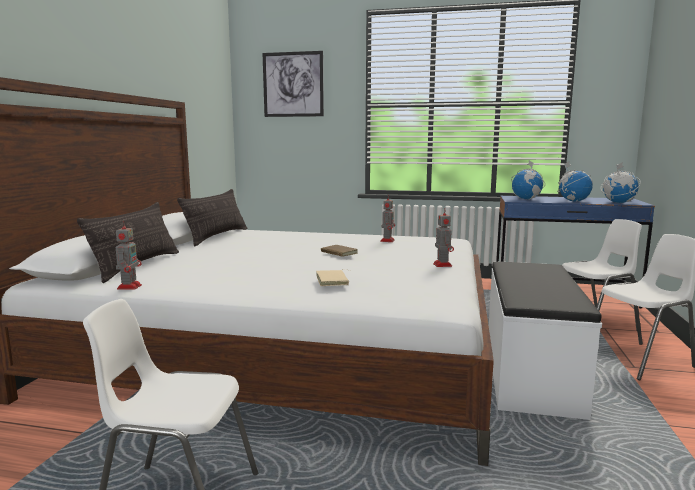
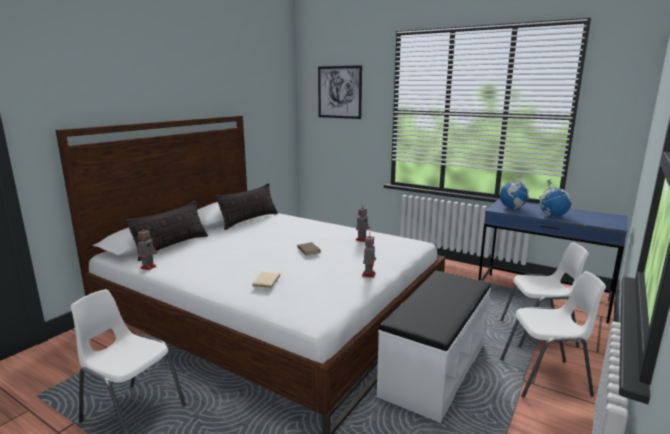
camera: 20 degrees right, 5 degrees up
(618, 203) = (594, 223): globe -> none

